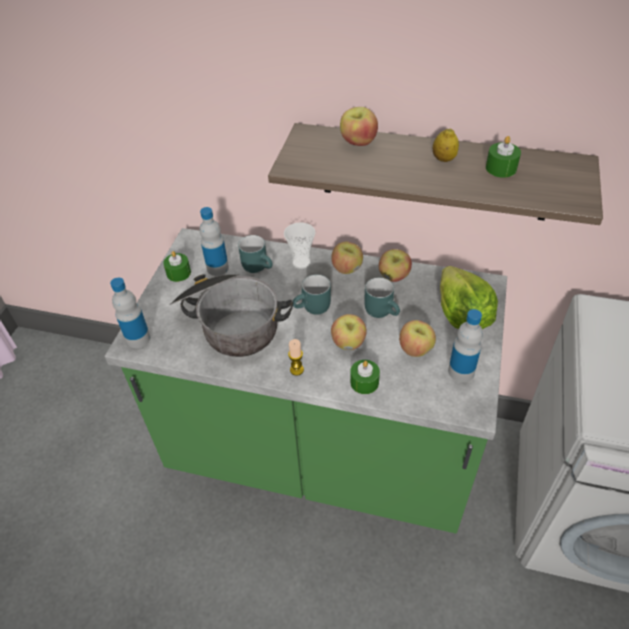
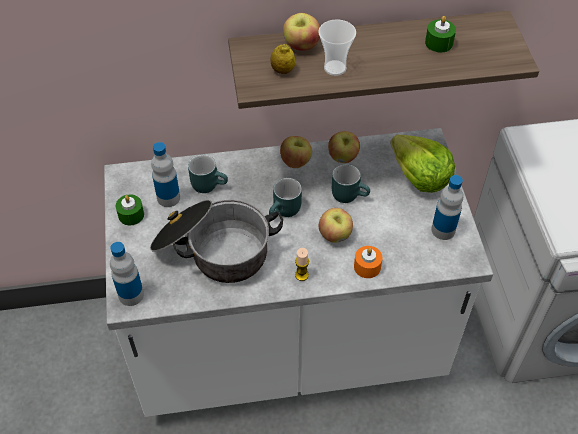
camera: 25 degrees left, 5 degrees up
(301, 262) = (249, 168): cup -> cup (335, 68)
(321, 452) = (289, 346): green counter -> white counter
(364, 382) = (367, 267): green candle -> orange candle
(415, 349) = (396, 222): apple -> none
(443, 159) = (386, 45): lemon -> lemon (282, 70)

